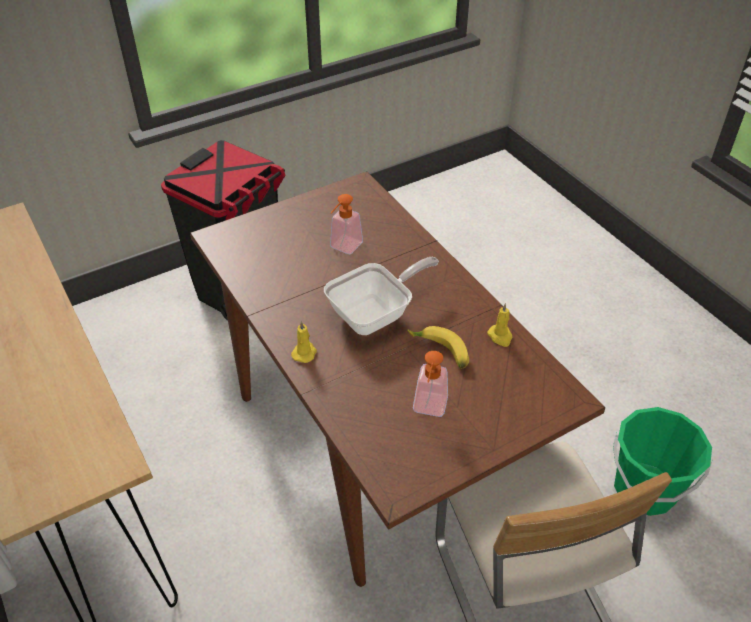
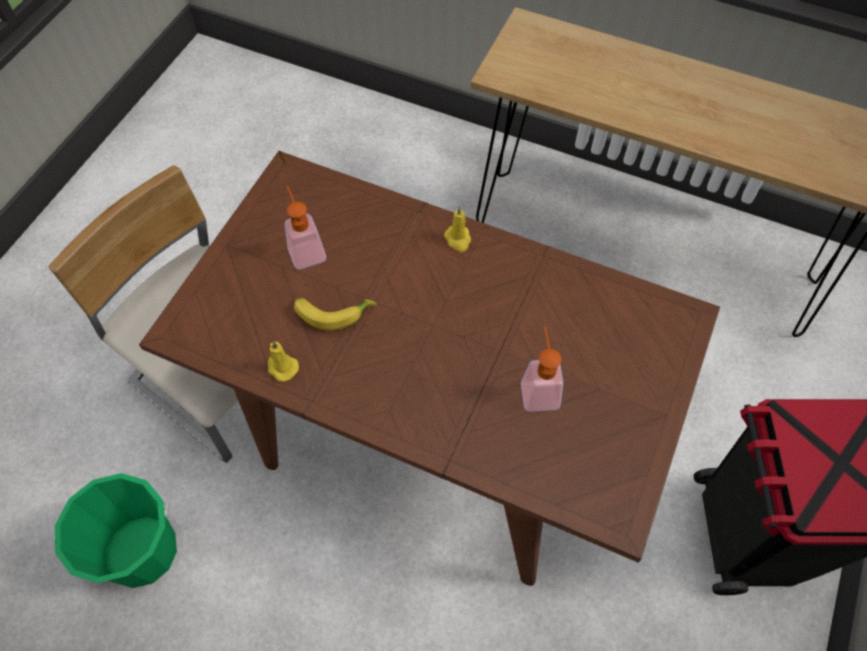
camera: 145 degrees right, 15 degrees up
(376, 314) = (427, 319): frying pan -> none

